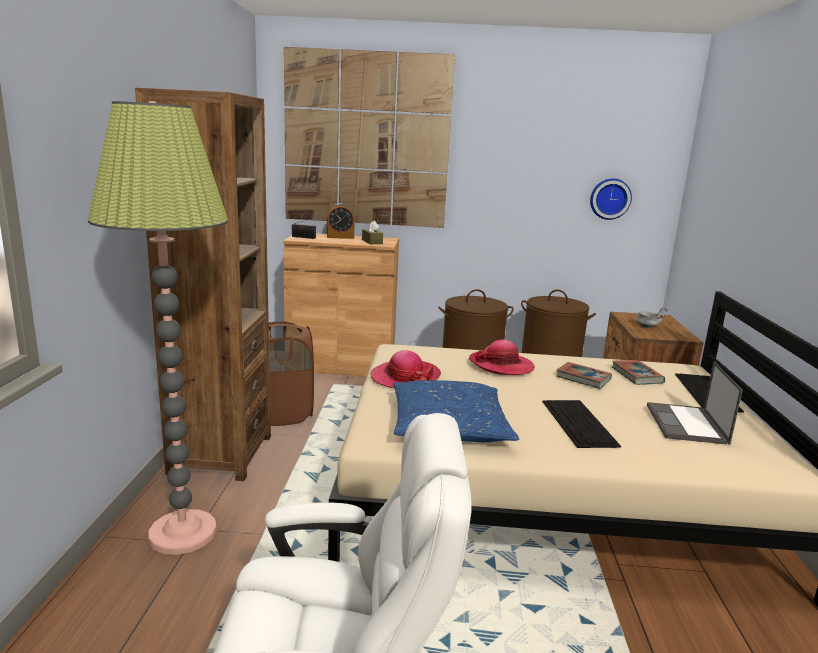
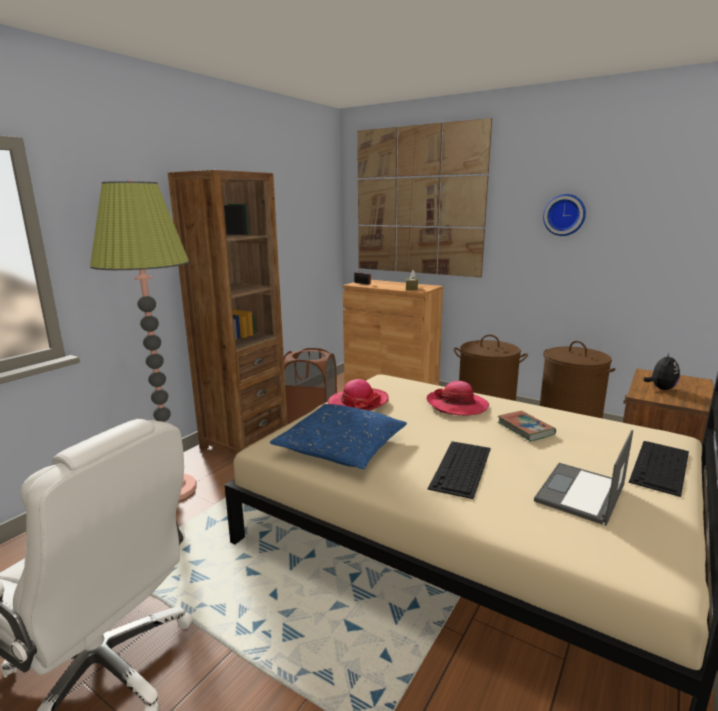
camera: 30 degrees right, 0 degrees up
(340, 237) = (392, 284): alarm clock -> none
(609, 198) = (653, 249): wall clock -> wall clock (564, 215)
(636, 375) = (593, 435): book -> none
(647, 327) = (661, 388): grey bowl -> plush toy

